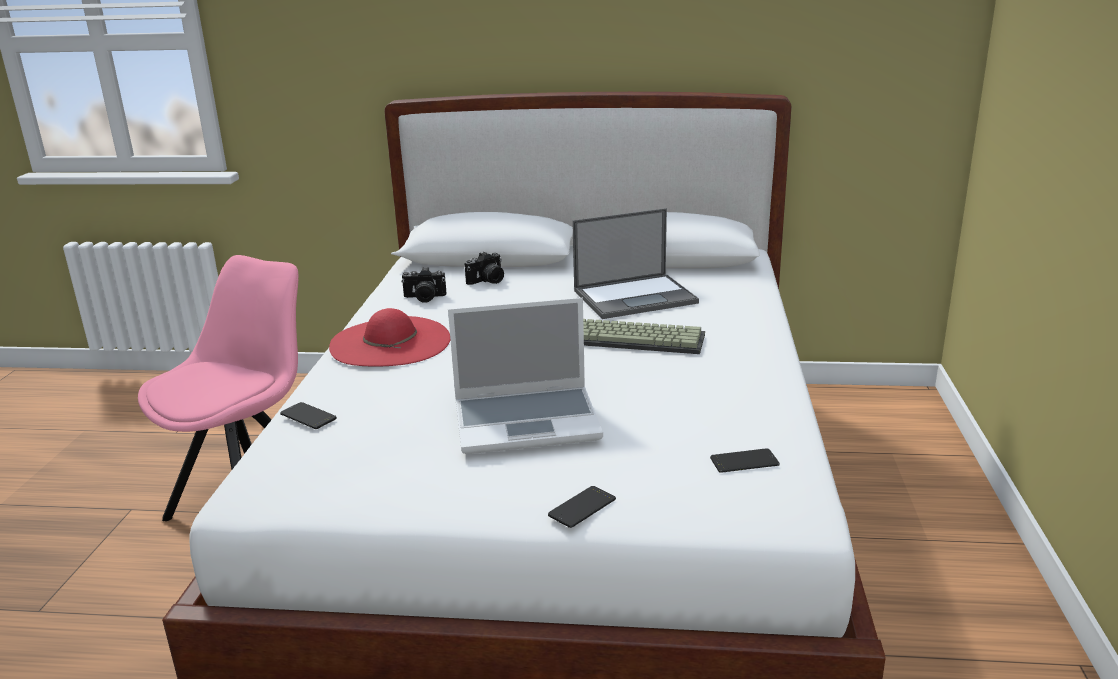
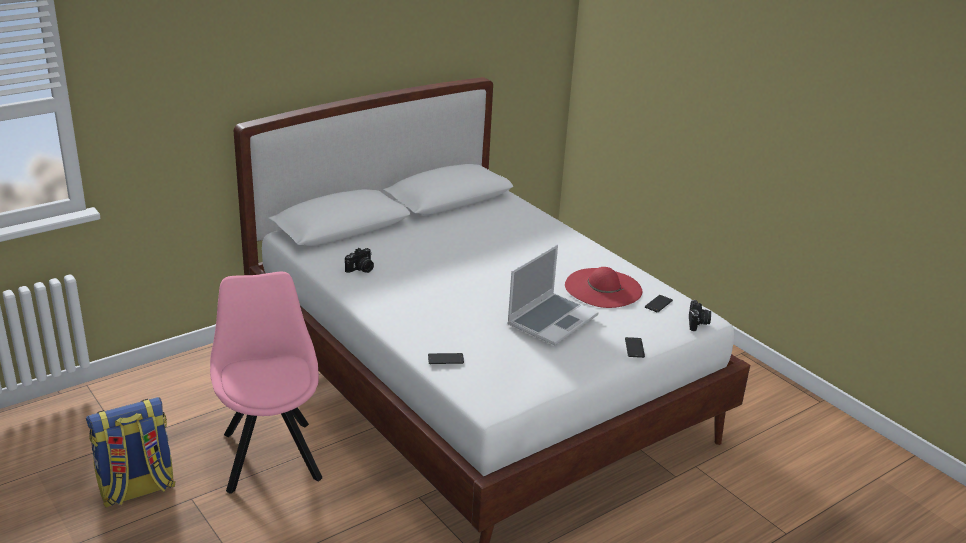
camera: 45 degrees left, 5 degrees up
(113, 479) = (136, 489): none -> backpack
(390, 342) = (400, 304): red hat -> red hat (603, 288)
(487, 281) = (376, 246): camera -> camera (698, 323)
(636, 296) = (477, 231): laptop -> none
(637, 338) = (522, 258): keyboard -> none

